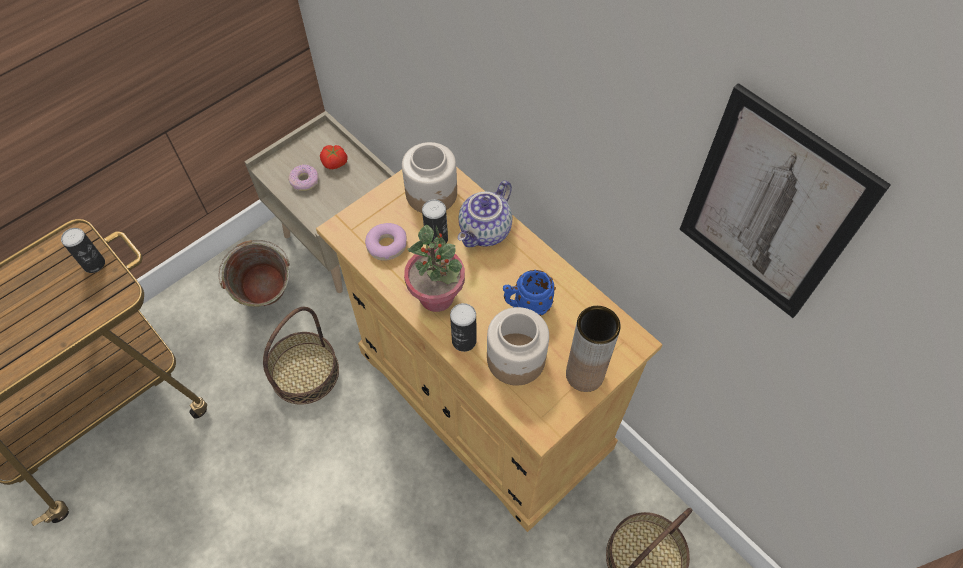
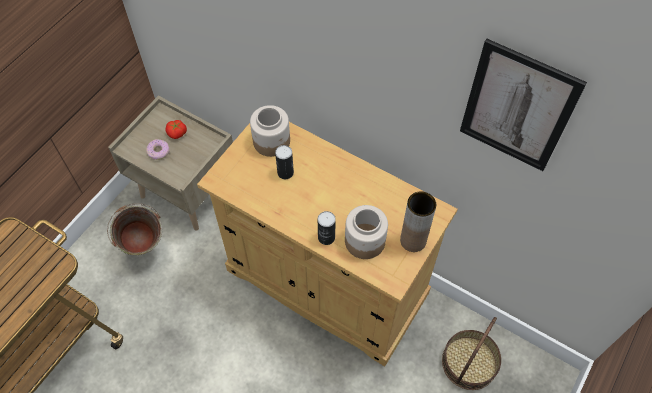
camera: 15 degrees left, 0 degrees up
(94, 264) = (31, 248): can -> none
(304, 372) = (189, 295): basket -> none
(387, 245) = (252, 184): donut -> none
(437, 297) = (298, 212): potted plant -> none
(486, 232) = (318, 160): teapot -> none
(526, 305) = (361, 204): blue mug -> none

